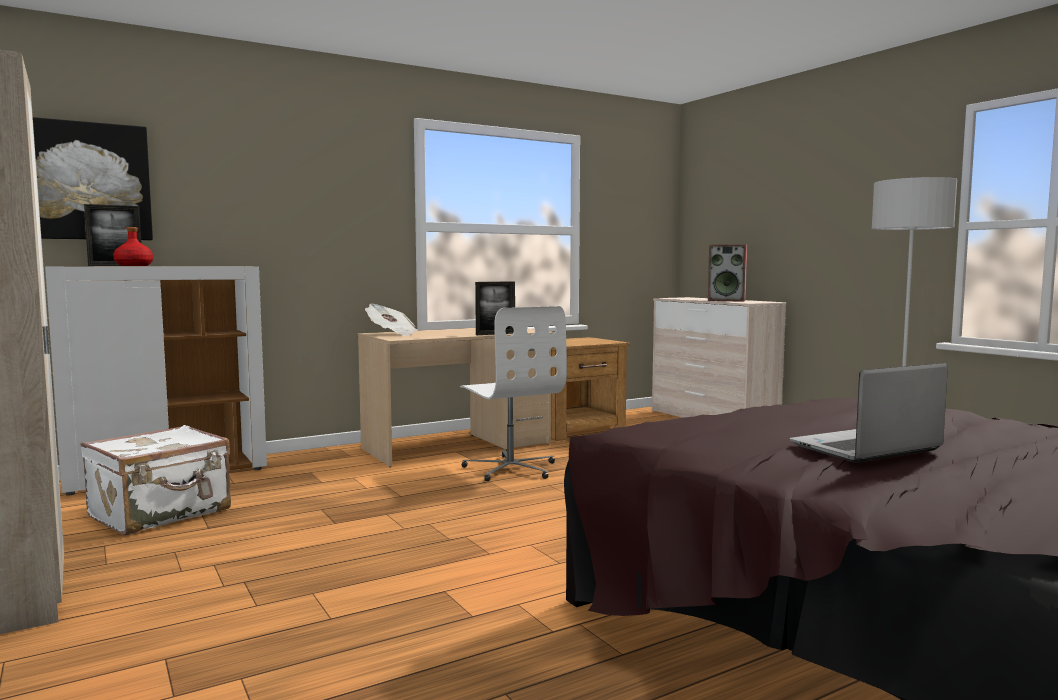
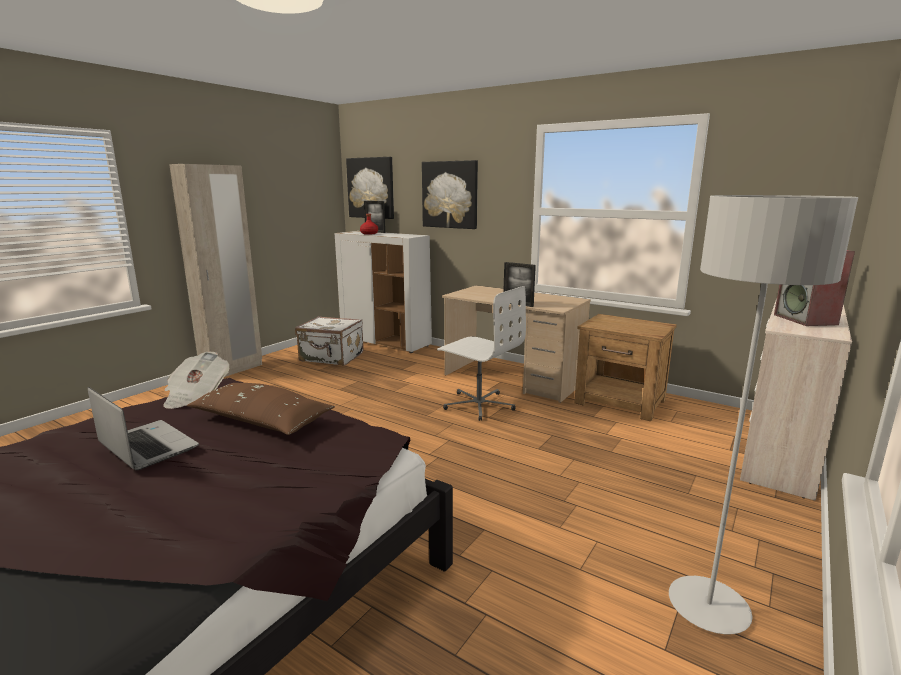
camera: 65 degrees right, 10 degrees up
(280, 201) = (450, 195): none -> picture
(392, 334) = (479, 290): newspaper -> newspaper (196, 396)
(511, 468) = (479, 405): white office chair -> white office chair turned 90 degrees counterclockwise
(786, 420) = (261, 421): none -> brown pillow

